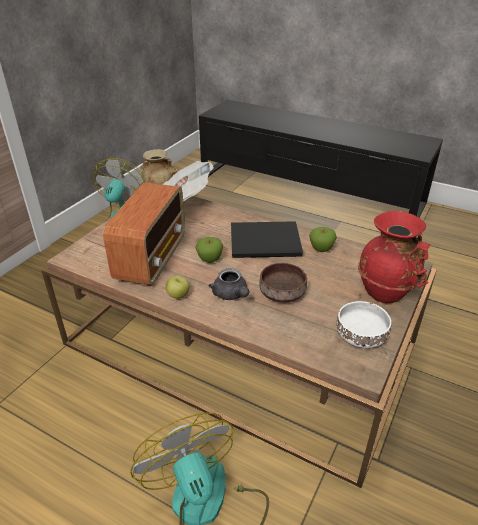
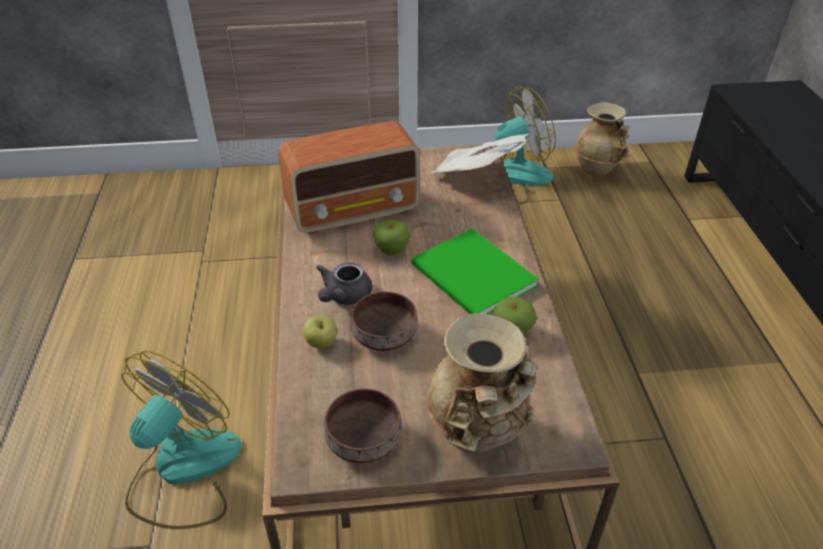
camera: 55 degrees right, 5 degrees up
(178, 296) = (308, 260): apple -> apple (321, 343)
(267, 243) = (473, 278): black book -> green book
(360, 336) = (362, 438): white bowl -> brown bowl
(386, 292) = (478, 434): red vase -> beige vase

